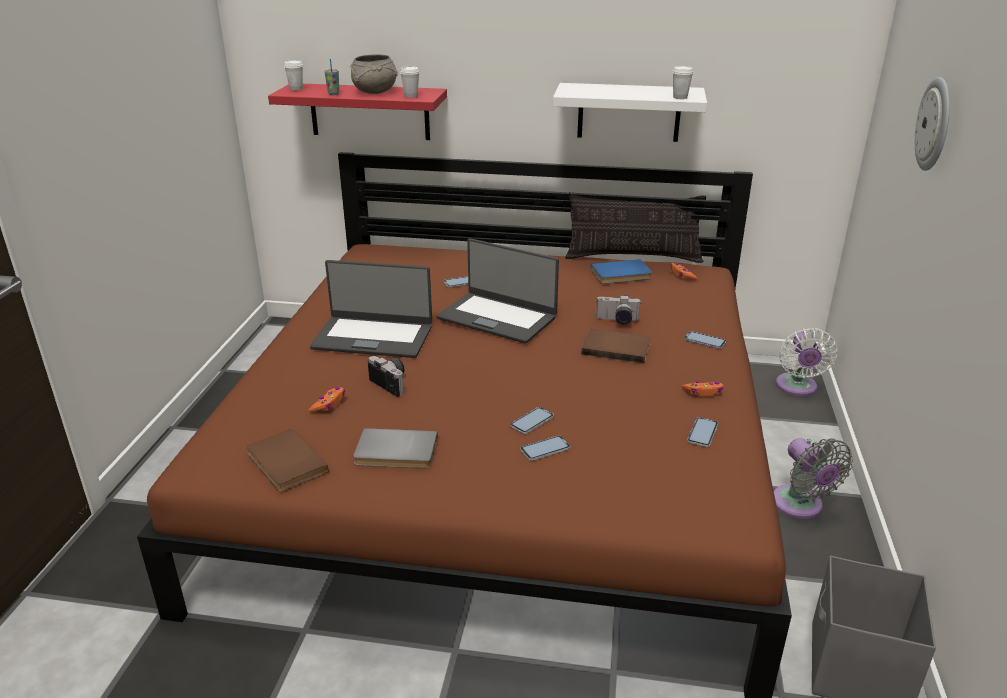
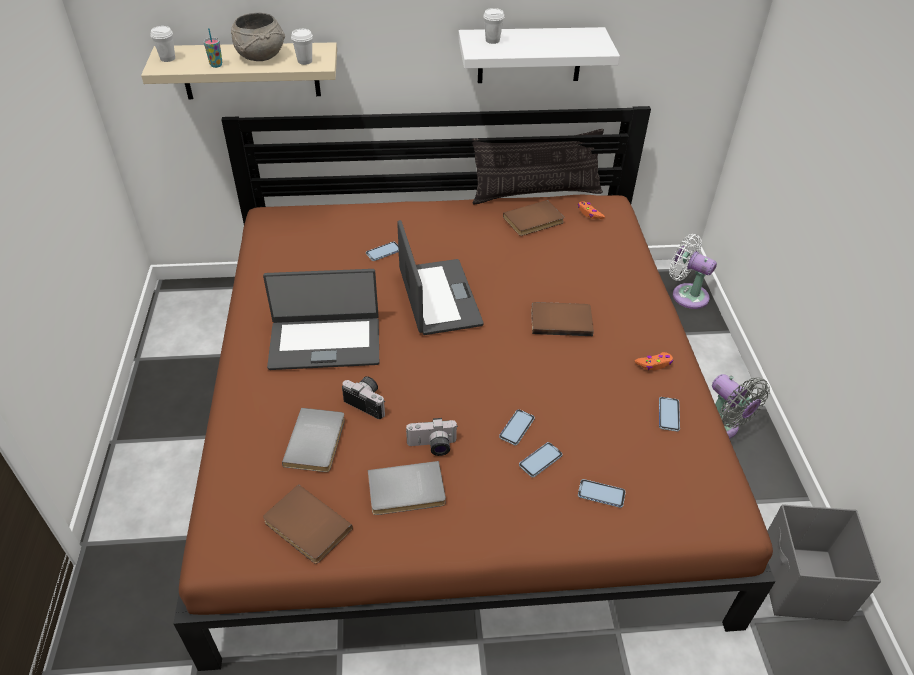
camera: 15 degrees left, 15 degrees up
(329, 404) = (317, 442): orange game controller -> grey book
(369, 111) = (250, 71): red shelf -> beige shelf
(497, 317) = (438, 297): laptop -> laptop turned 120 degrees counterclockwise
(617, 321) = (551, 285): camera -> camera (432, 446)
(621, 275) = (534, 221): blue book -> brown book
(680, 97) = (591, 49): white cup -> white cup (492, 40)
(705, 341) = (636, 298): phone -> phone (601, 494)
(797, 387) = (686, 294): white fan -> white fan turned 135 degrees clockwise
(935, 124) = (858, 100): wall clock -> none

